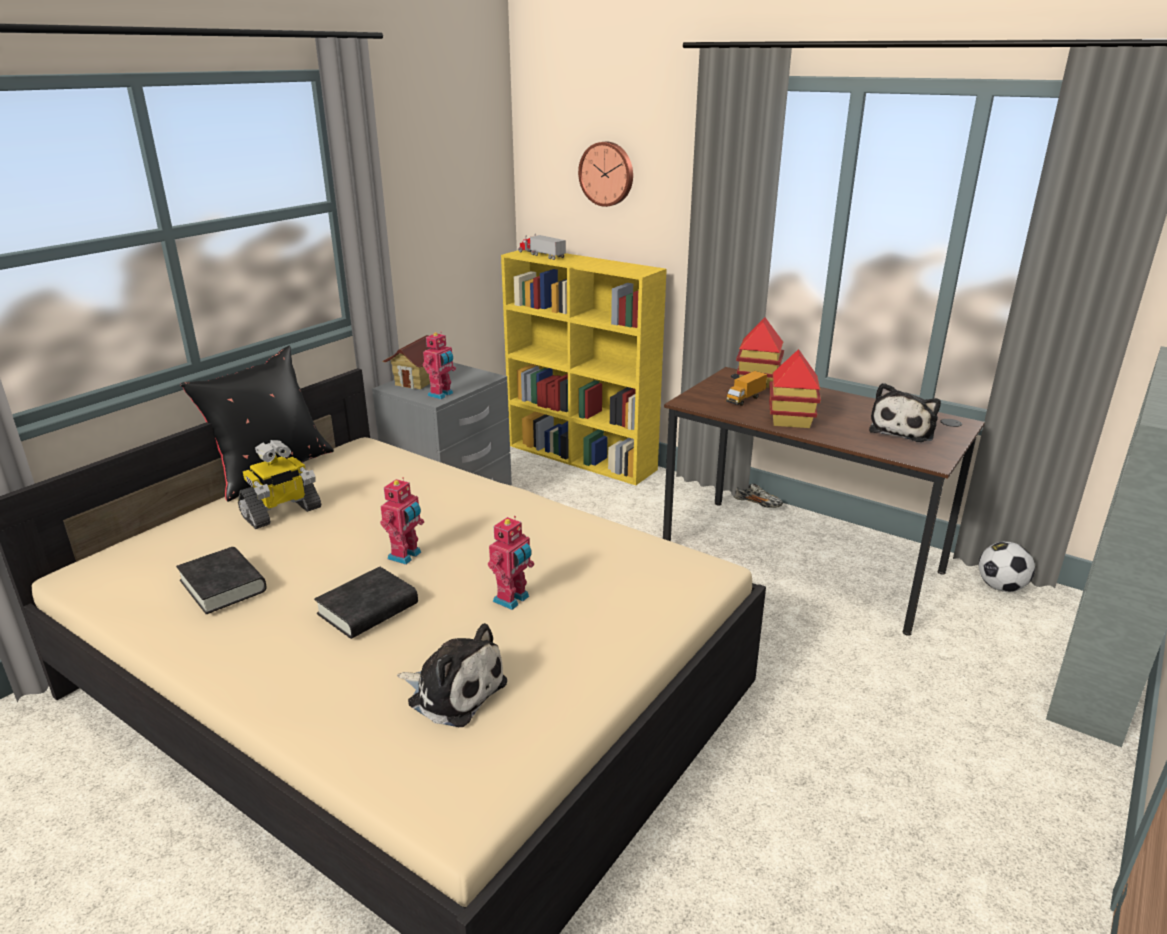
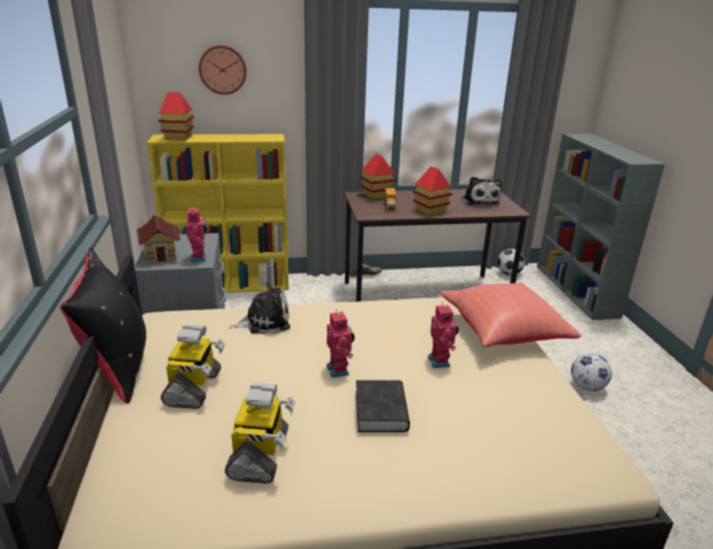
camera: 45 degrees left, 0 degrees up
(223, 586) = (260, 455): black book -> toy robot
(453, 691) = (505, 422): plush toy -> plush toy (264, 321)
(540, 255) = (178, 138): toy truck -> toy house
(653, 608) = (501, 331): none -> red pillow
(851, 794) = (587, 387): none -> football

